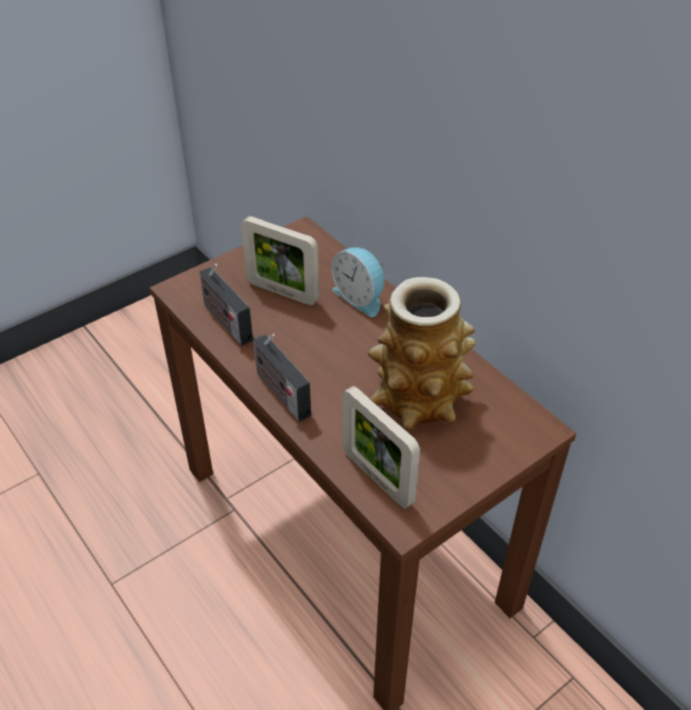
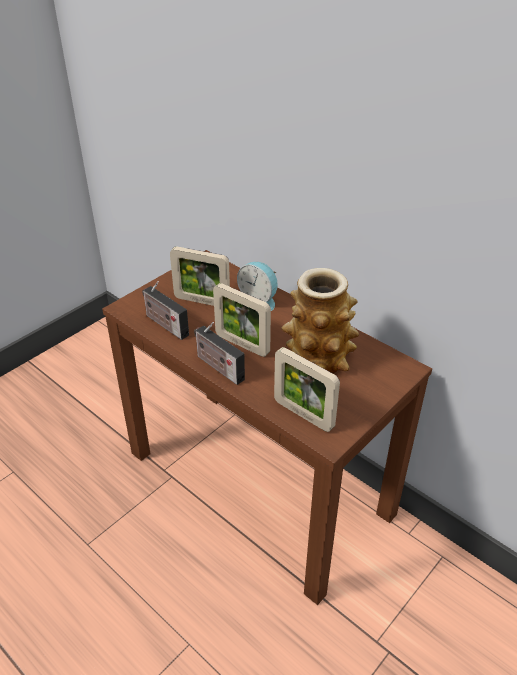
camera: 10 degrees left, 5 degrees down
(320, 363) = (242, 344): none -> picture frame

